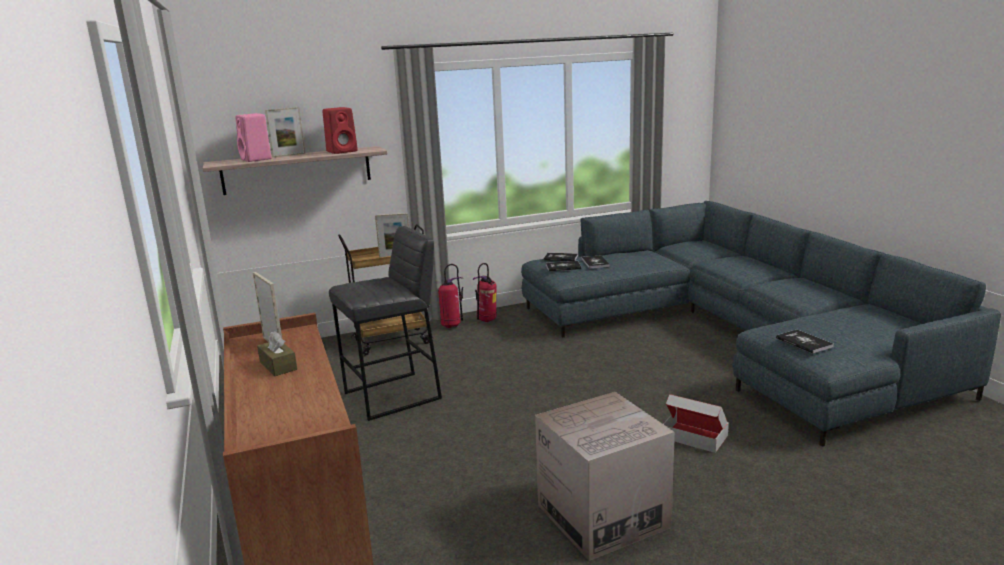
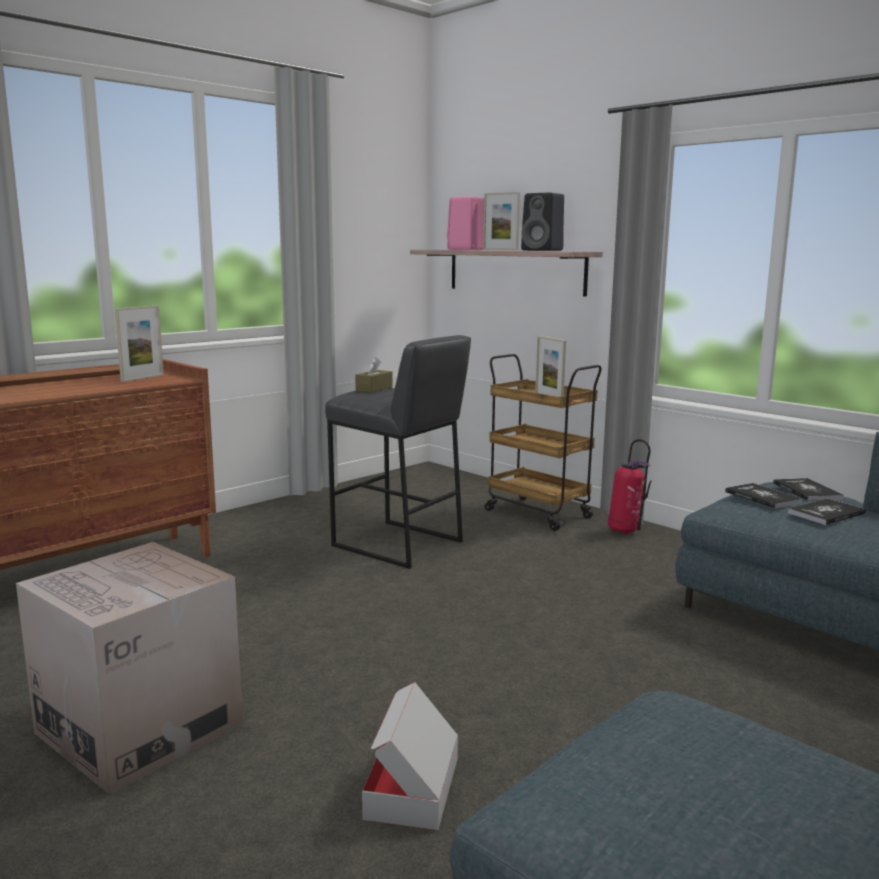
camera: 65 degrees right, 5 degrees down
(278, 366) = (87, 385): brown tissue box -> brown tissue box (374, 389)
(343, 151) = (543, 250): red speaker -> black speaker
(486, 321) = (671, 547): fire extinguisher -> none
(804, 342) = (624, 757): book -> none

